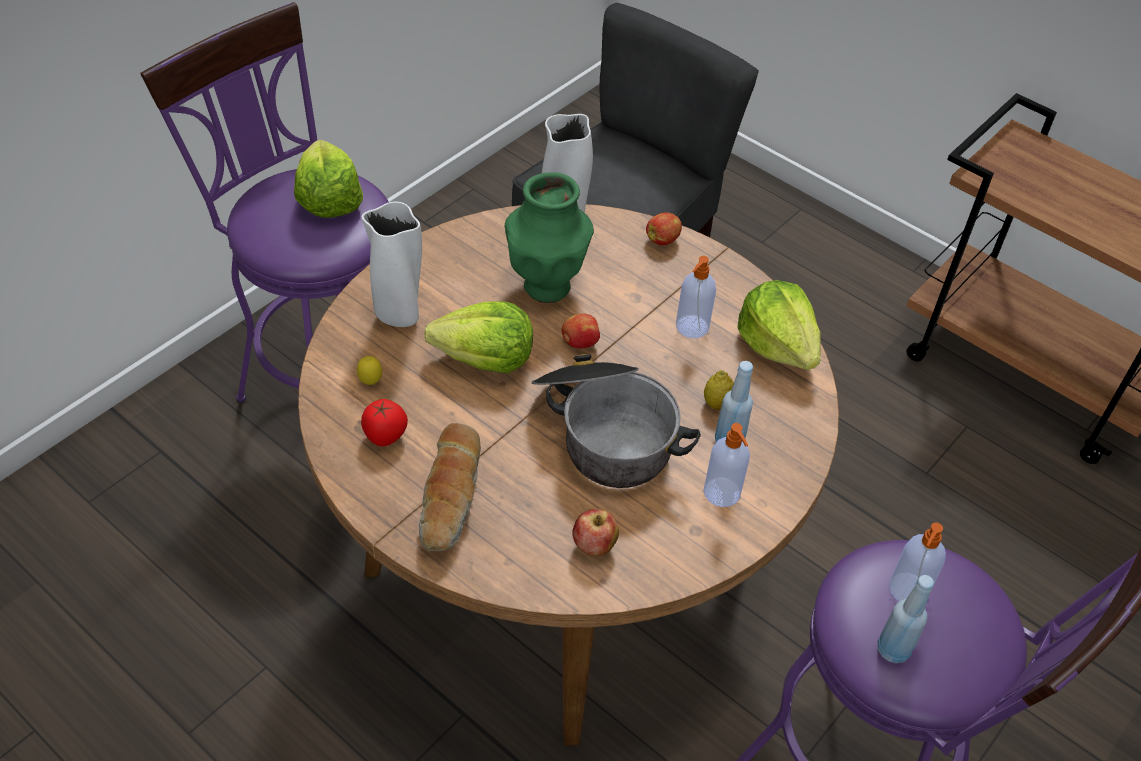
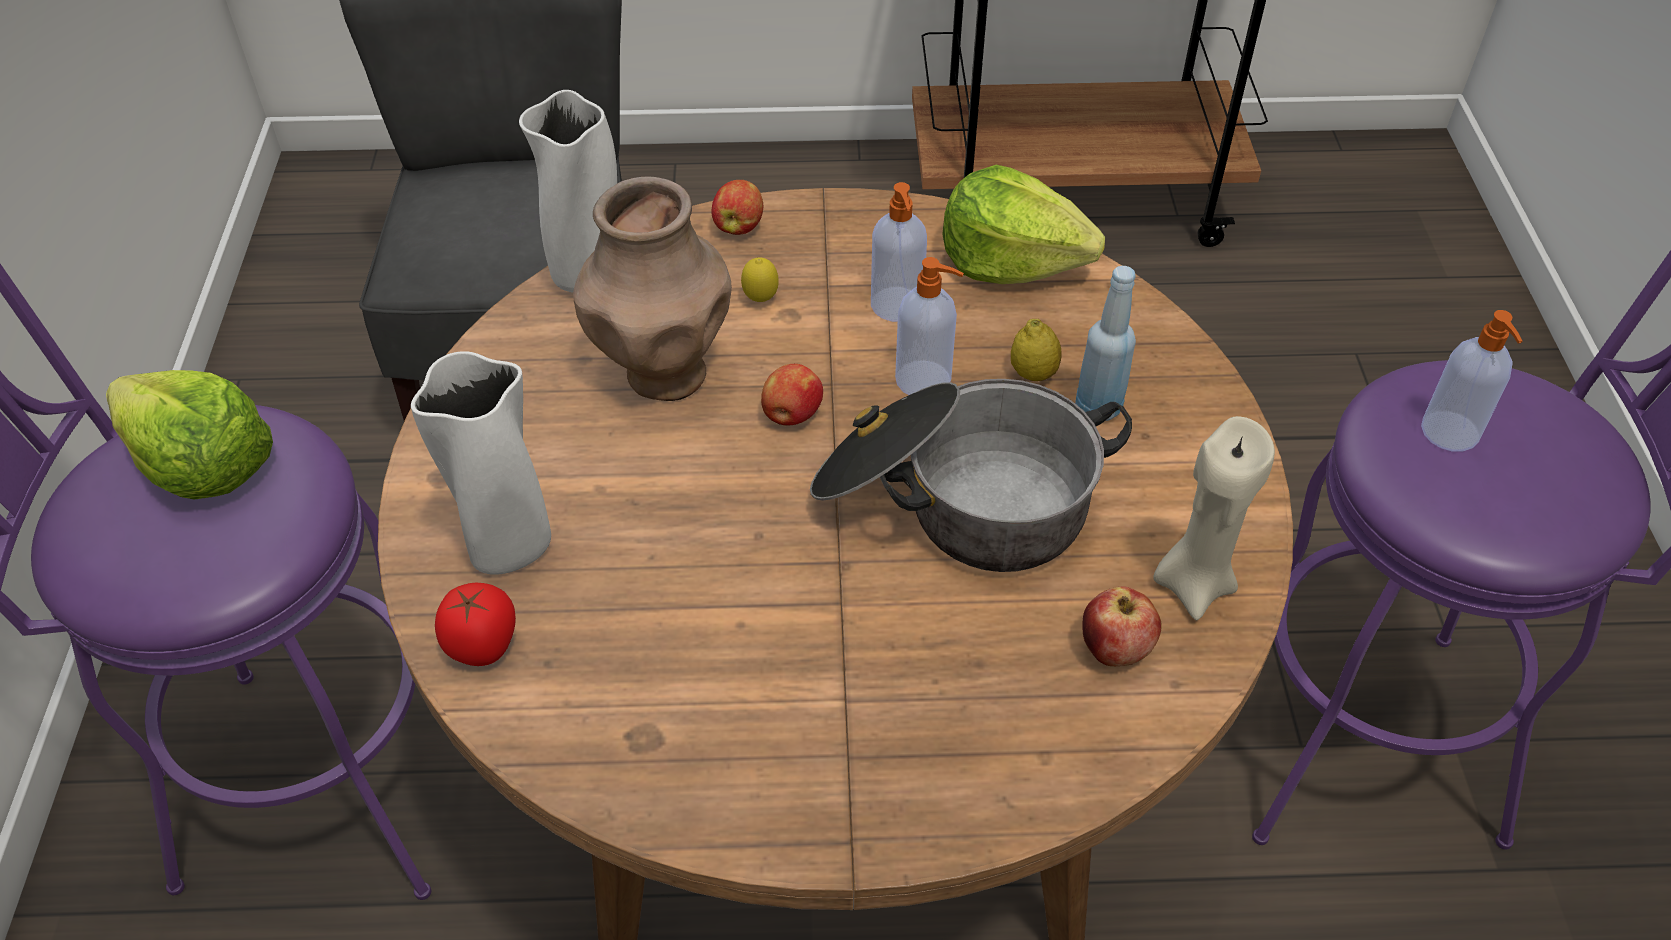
camera: 40 degrees left, 0 degrees up
(370, 382) = (578, 669): lemon -> lemon (760, 300)
(385, 436) = (690, 726): tomato -> tomato (483, 646)
(452, 497) = (876, 734): bread -> none
(485, 359) = (698, 521): lettuce -> none
(547, 285) = (664, 373): green vase -> brown vase
(668, 549) = (1193, 583): none -> beige candle
(722, 493) = (1165, 472): soap dispenser -> soap dispenser (925, 380)
(892, 649) = (1518, 508): blue bottle -> none

